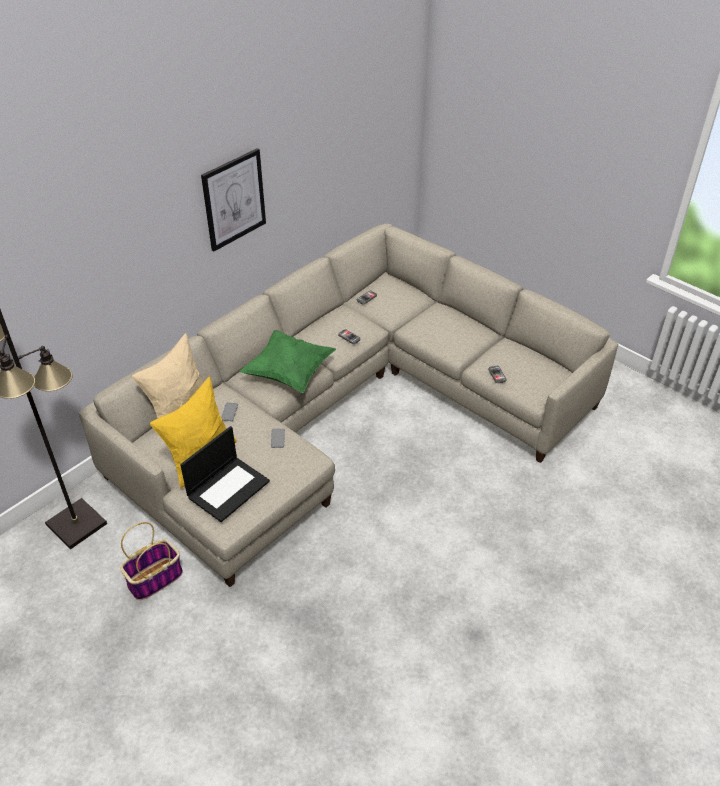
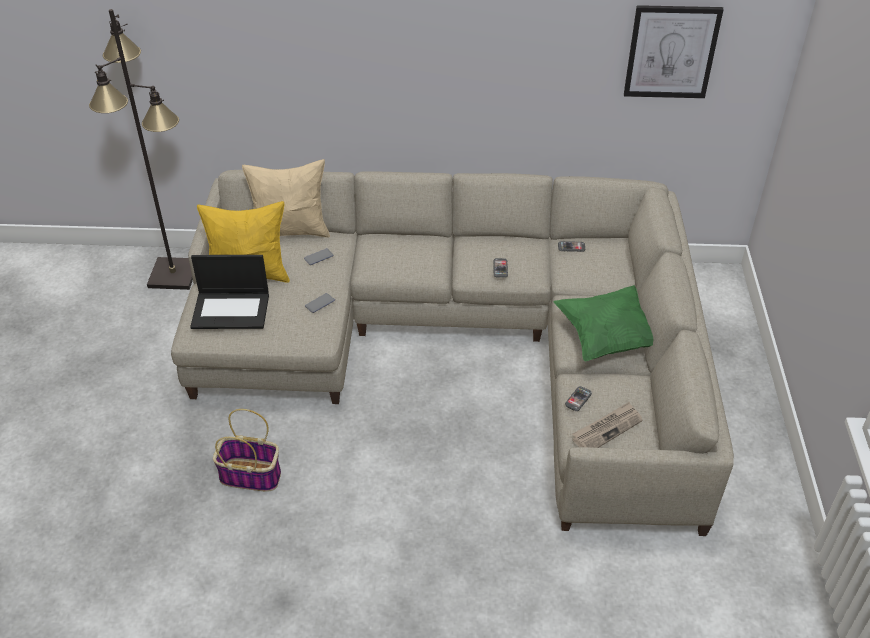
camera: 50 degrees right, 0 degrees up
(155, 578) = (160, 351): basket -> basket (251, 475)
(234, 199) = (447, 57): picture -> picture (671, 52)
(289, 372) = (408, 261): green pillow -> green pillow (608, 337)
(532, 378) = (607, 429): none -> newspaper

